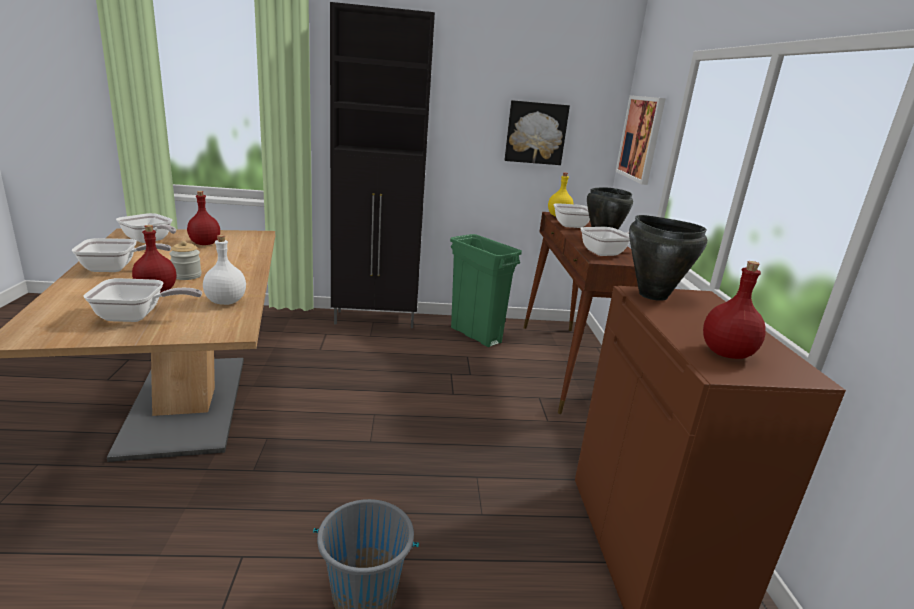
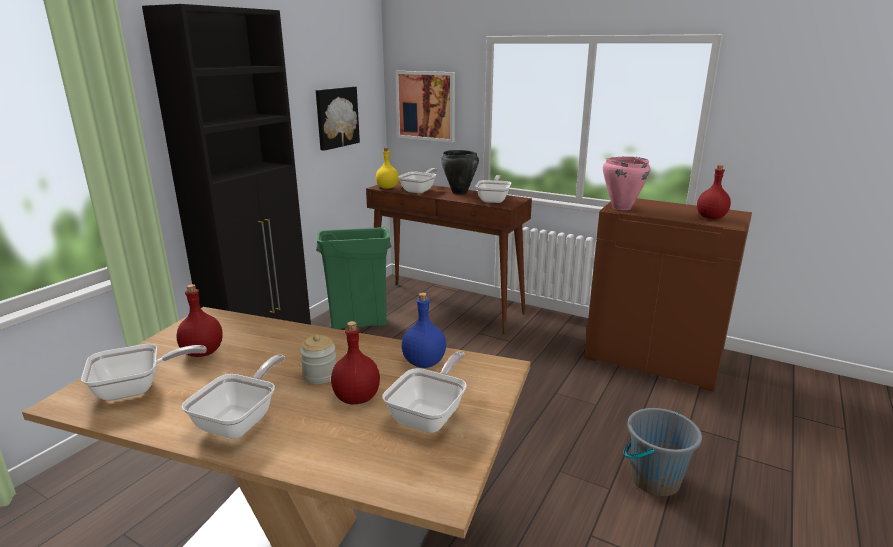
camera: 55 degrees left, 0 degrees up
(226, 301) = (423, 362): white bottle -> blue bottle
(652, 295) = (621, 208): black cooking pot -> pink cooking pot

